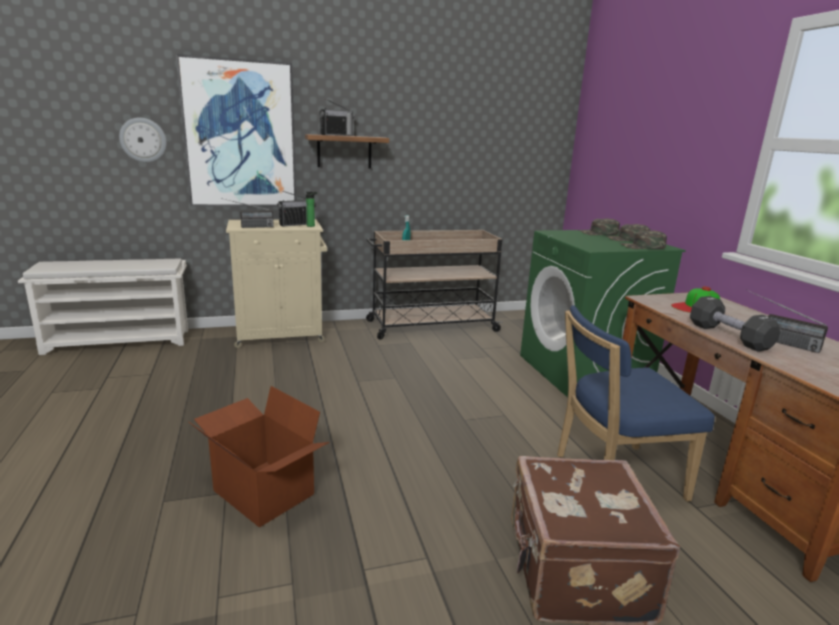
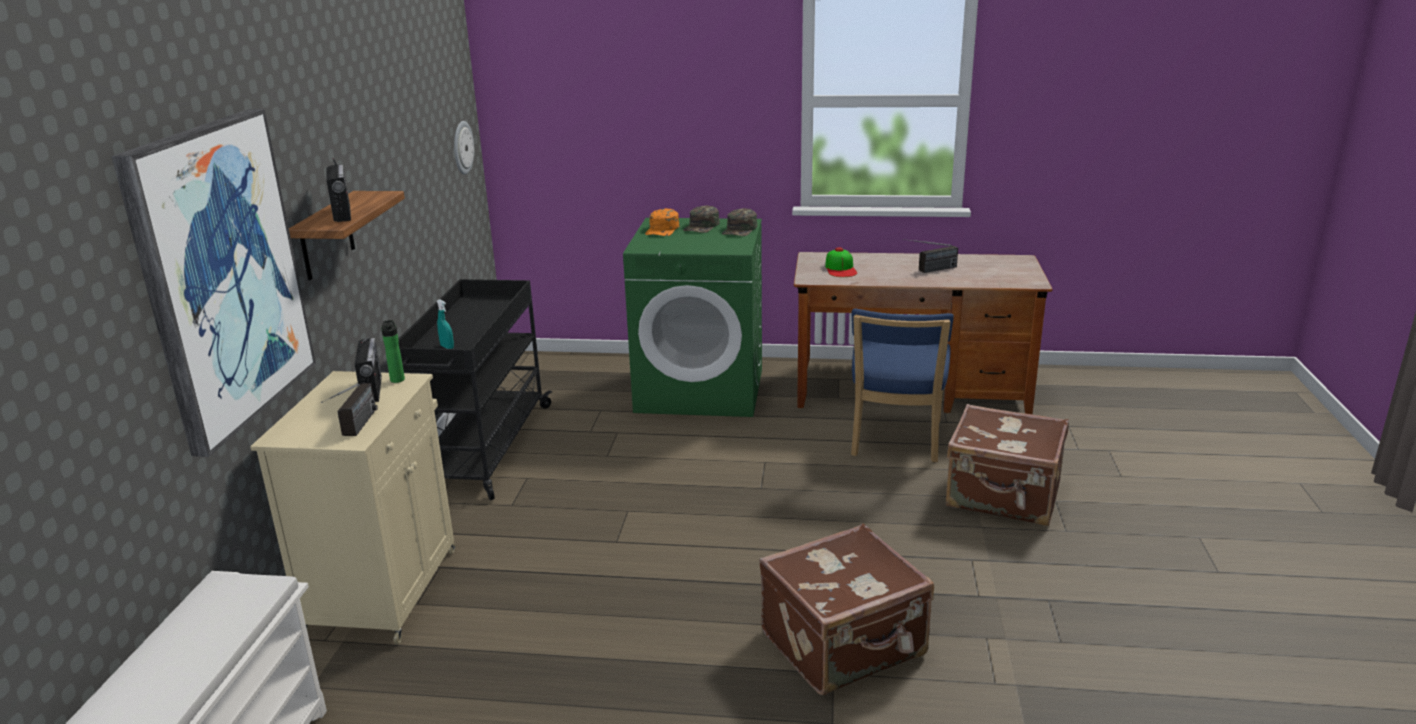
camera: 65 degrees left, 5 degrees up
(143, 140) = (101, 367): wall clock -> wall clock (462, 147)
(262, 493) = (845, 645): cardboard box -> brown suitcase
(430, 326) = (482, 449): beige cart -> black cart
(598, 233) = (662, 230): green cap -> orange cap
(728, 336) = (916, 281): black dumbbell -> none

